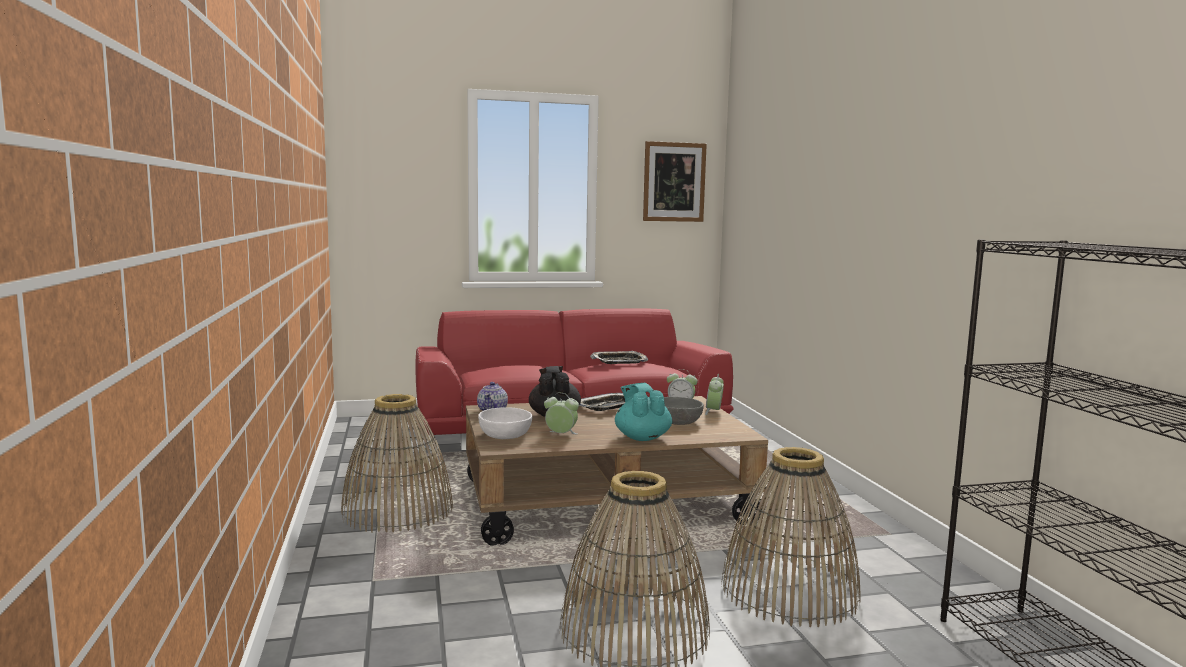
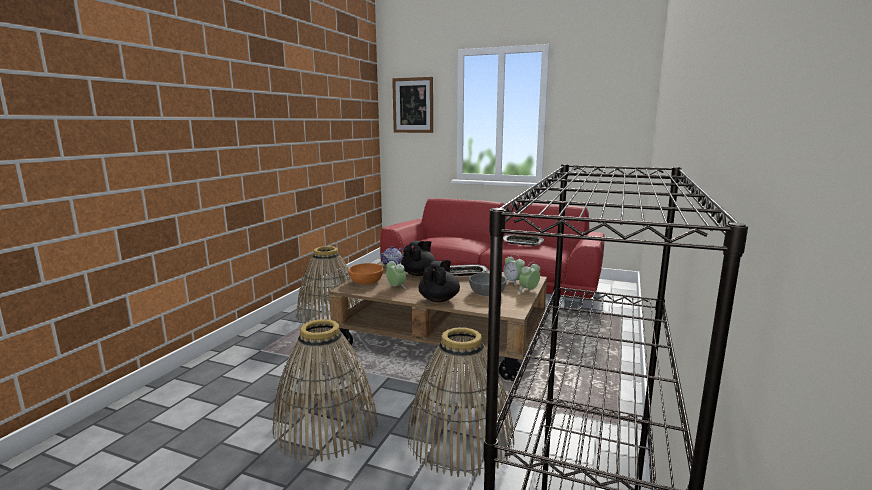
camera: 35 degrees right, 5 degrees up
(505, 435) = (366, 281): white bowl -> orange bowl
(642, 437) = (439, 299): turquoise teapot -> black teapot
(674, 182) = (609, 107): picture -> picture (413, 105)

